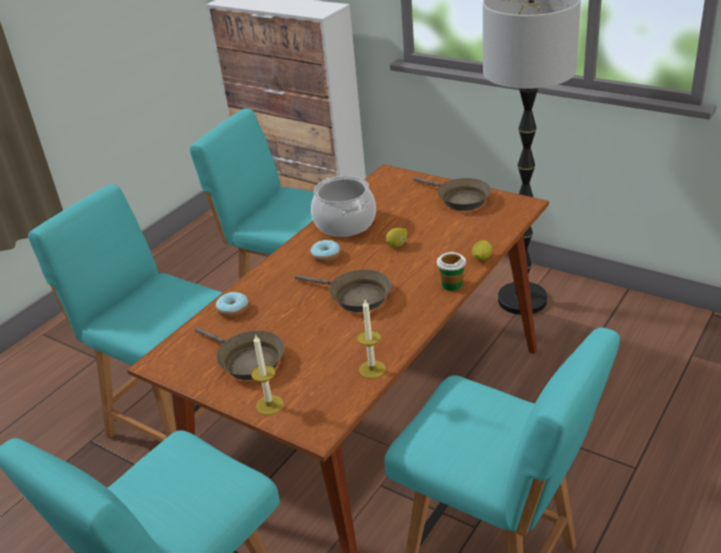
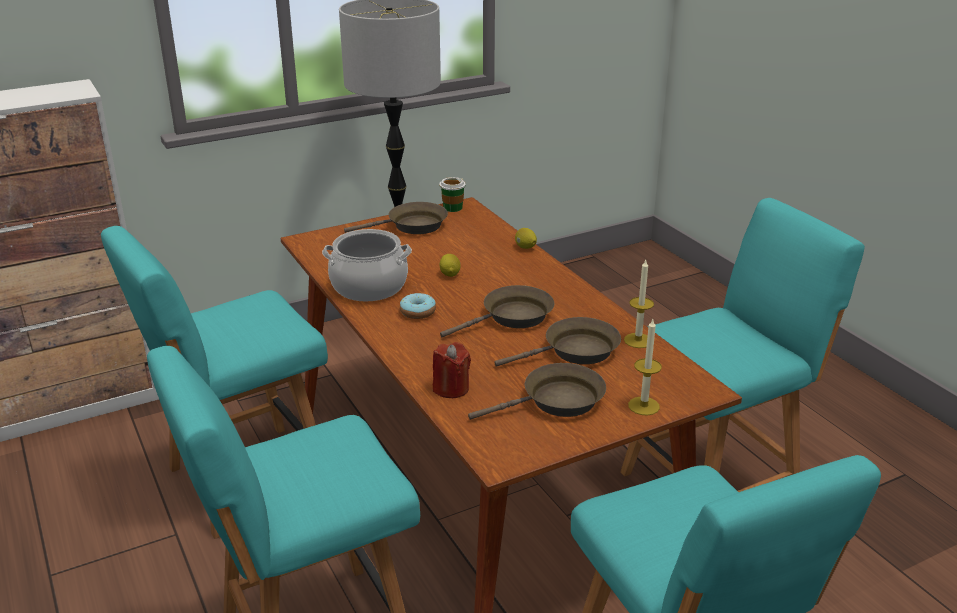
camera: 65 degrees left, 5 degrees down
(233, 309) = (451, 388): donut -> red candle
(327, 344) = (575, 351): none -> brown frying pan
(452, 284) = (549, 270): cup -> cup (452, 208)

